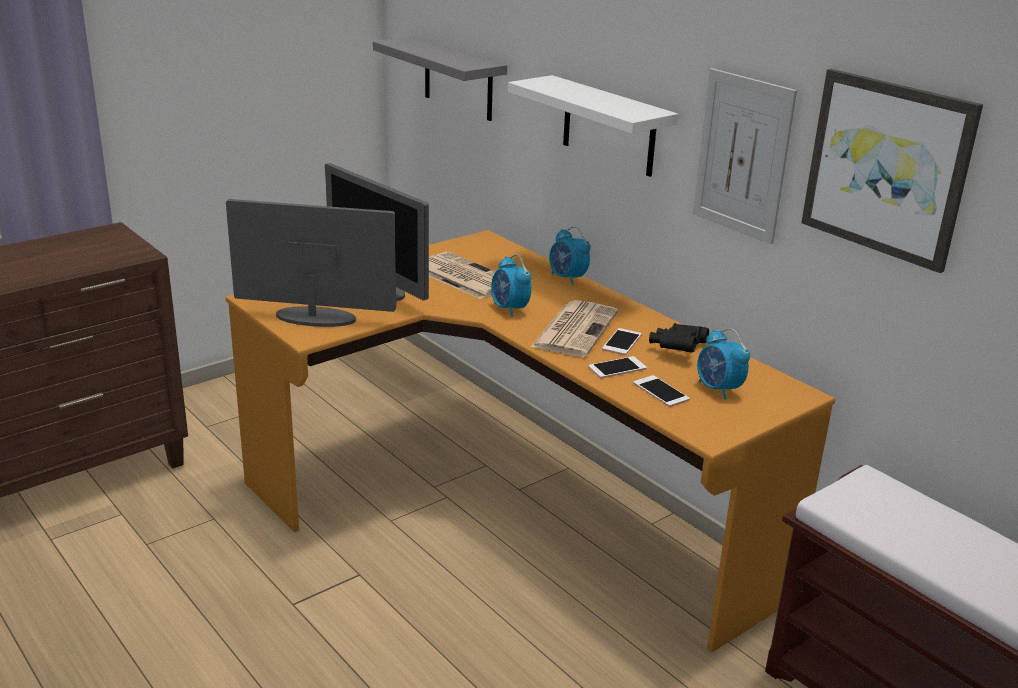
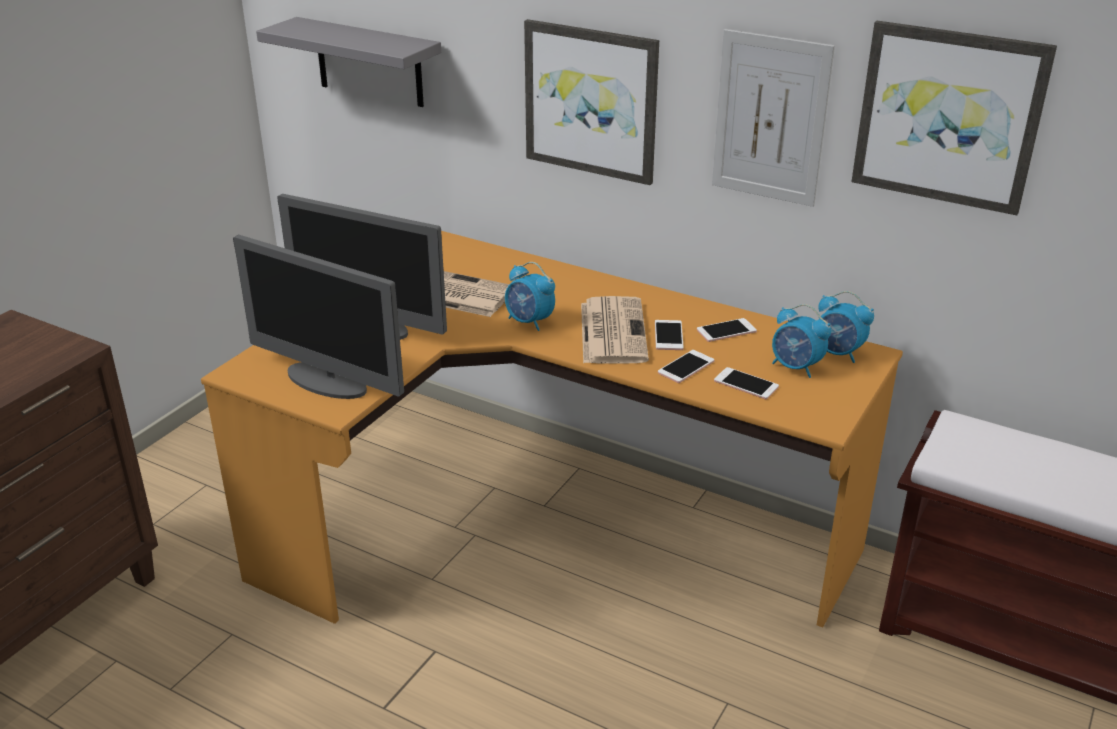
camera: 20 degrees left, 5 degrees up
(315, 318) = (327, 382): monitor -> monitor turned 135 degrees counterclockwise
(567, 278) = (561, 271): alarm clock -> alarm clock (838, 353)
(609, 126) = (591, 101): white shelf -> picture
(677, 349) = (726, 331): black binoculars -> phone

